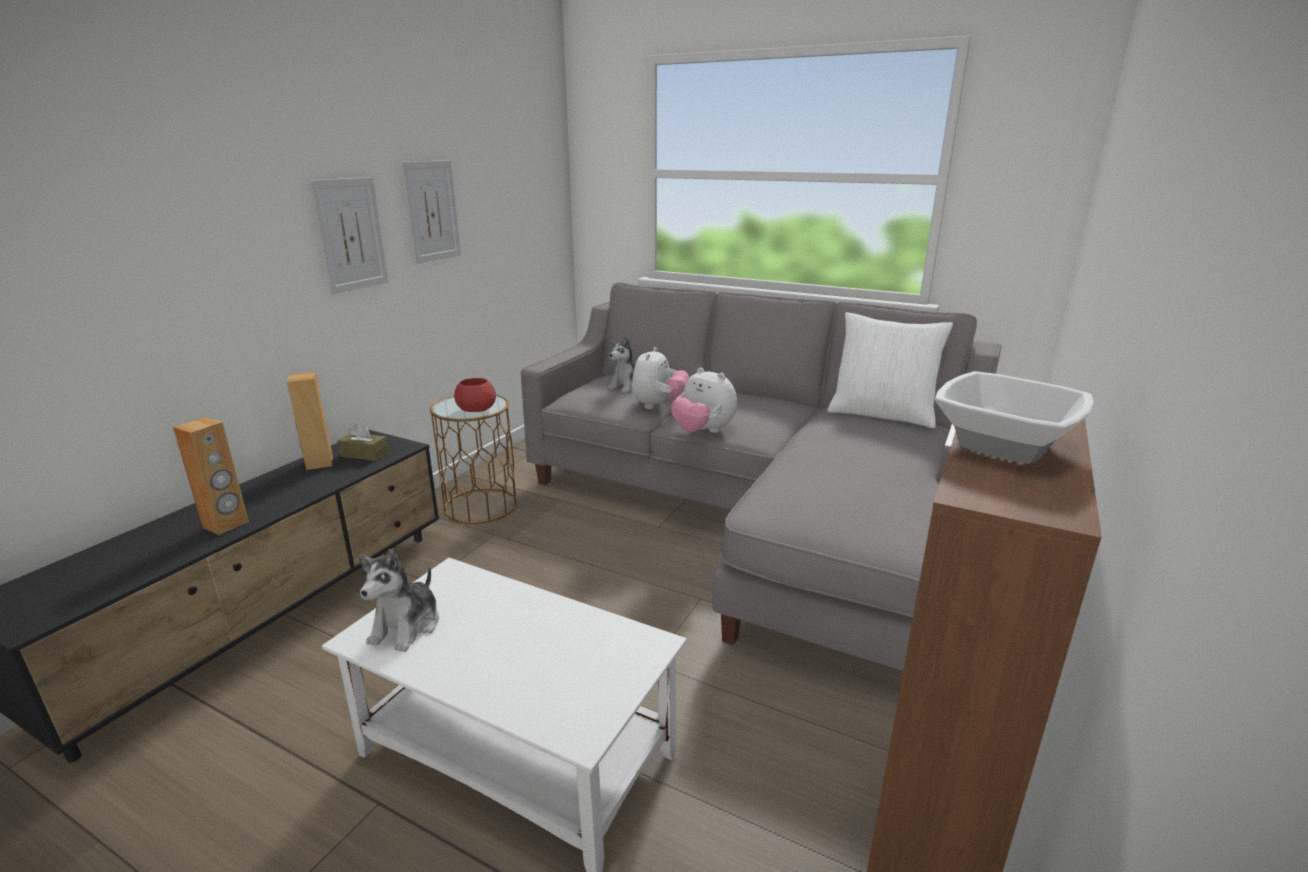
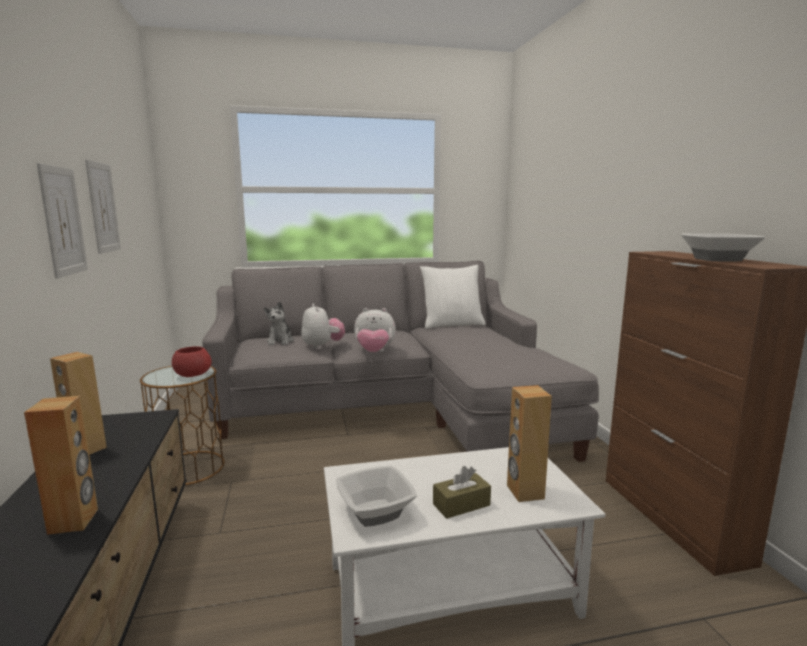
camera: 40 degrees left, 10 degrees down
(364, 454) = (125, 431): brown tissue box -> brown tissue box (461, 505)
(407, 626) = (376, 511): plush toy -> bowl
(558, 688) = (524, 492): none -> brown speaker

